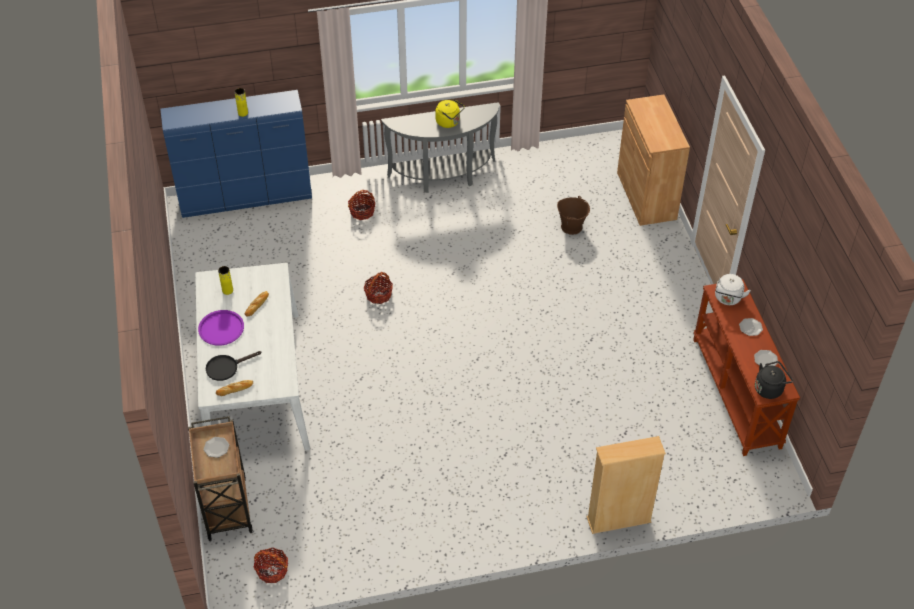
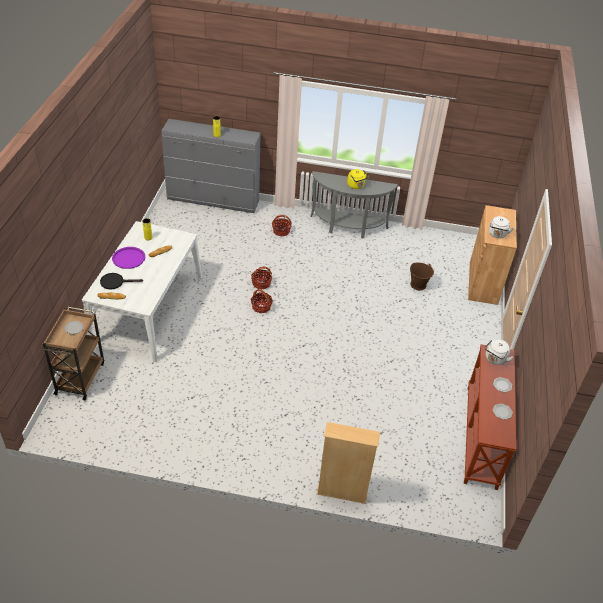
camera: 20 degrees right, 5 degrees down
(247, 199) = (213, 201): blue dresser -> grey dresser
(272, 570) = (81, 430): basket -> basket (261, 307)
(660, 137) = (497, 234): none -> white kettle
(770, 388) = (494, 434): black kettle -> none

